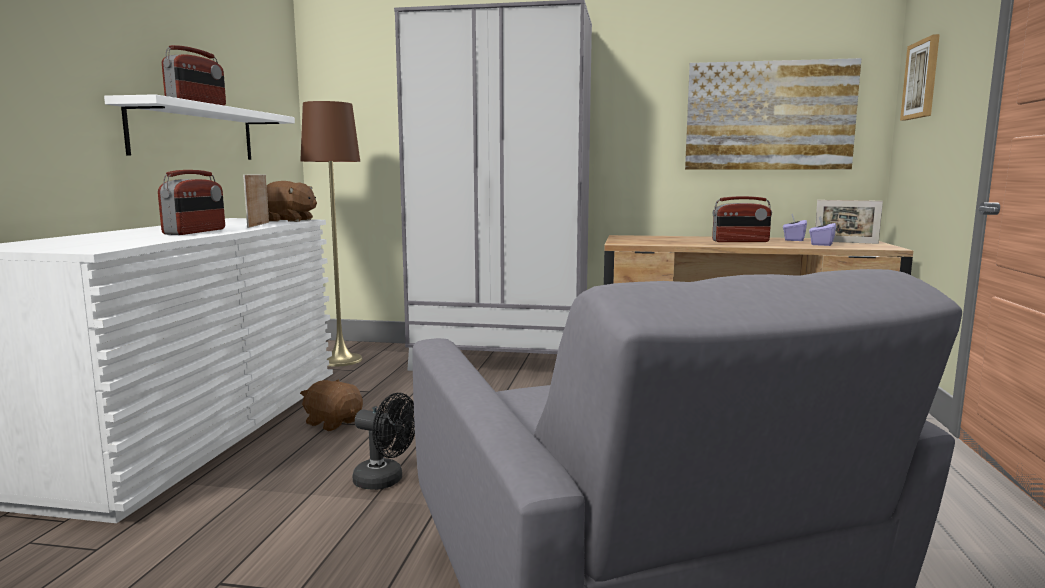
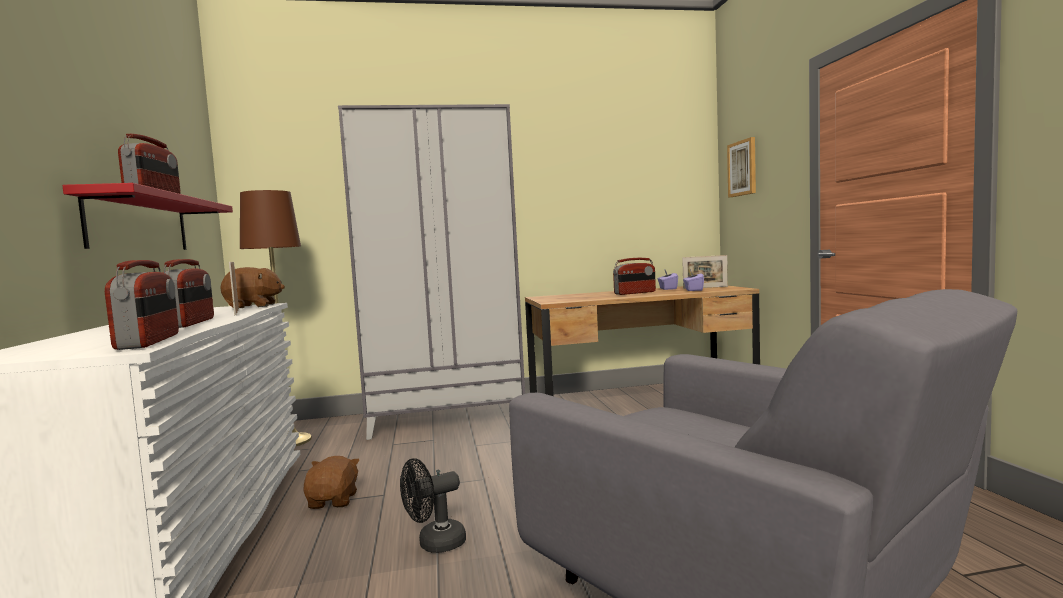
camera: 20 degrees left, 5 degrees down
(121, 245) = (149, 342): none -> radio
(194, 133) = (140, 224): white shelf -> red shelf
(333, 422) = (334, 501): brown plush toy -> brown plush toy turned 75 degrees clockwise
(385, 481) = (434, 544): black fan -> black fan turned 150 degrees clockwise
(769, 116) = (637, 196): picture -> none

